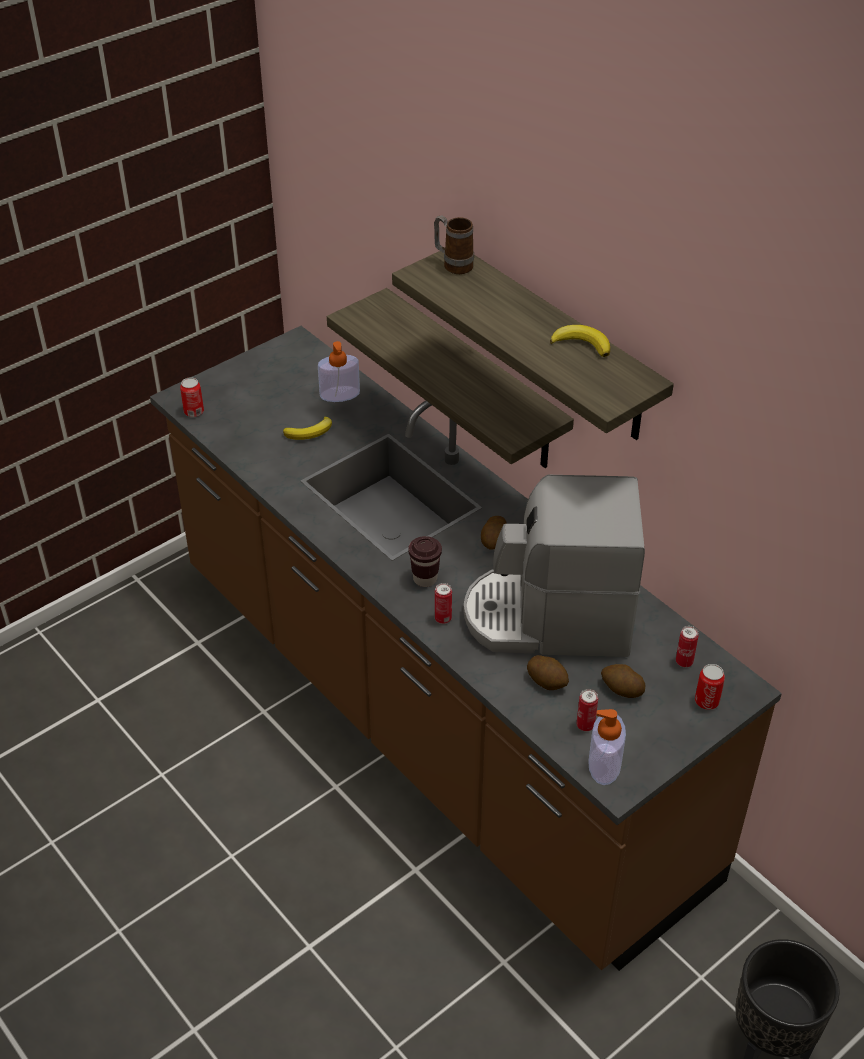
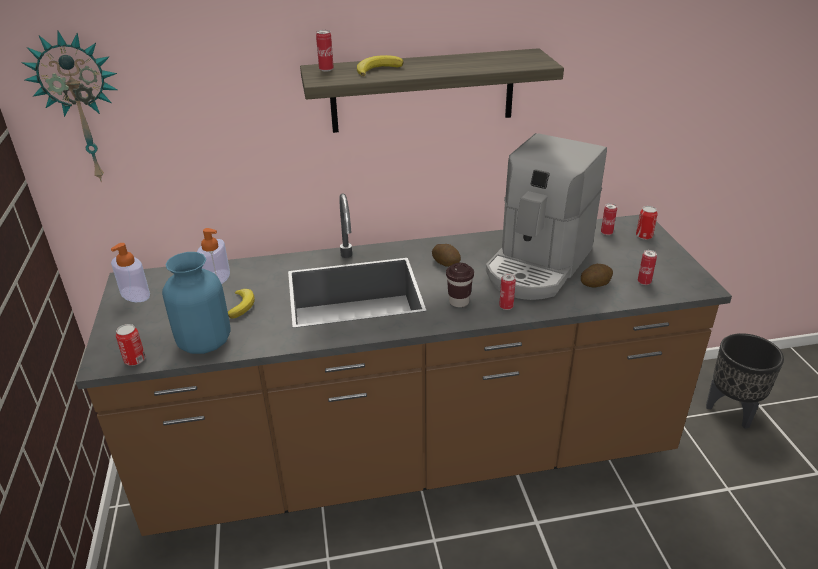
camera: 60 degrees left, 10 degrees down
(242, 437) = (204, 342): none -> blue vase
(308, 171) = (82, 108): none -> wall clock
(453, 264) = (326, 69): mug -> can
(474, 381) = (337, 183): shelf -> none
(582, 344) = (472, 57): banana -> banana (377, 69)
(604, 764) = (682, 286): soap dispenser -> soap dispenser (135, 294)
(621, 689) = (618, 260): potato -> none

